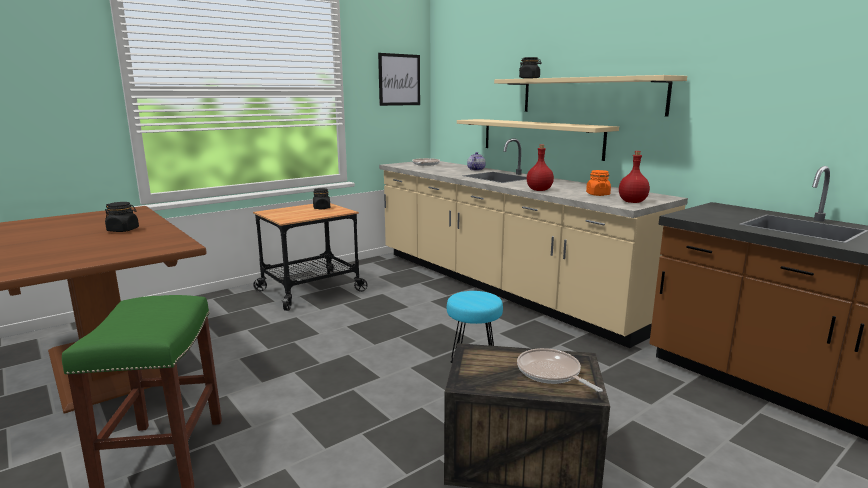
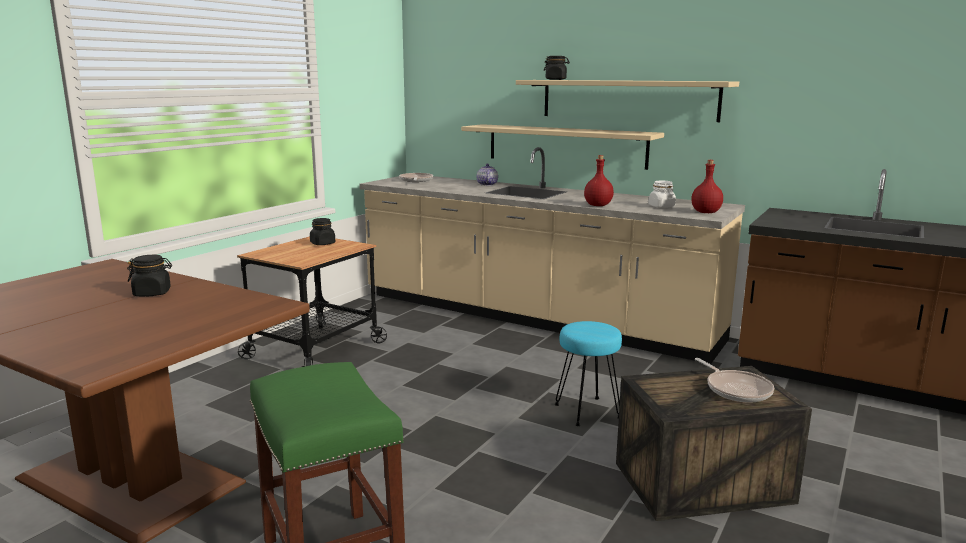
camera: 20 degrees left, 0 degrees up
(399, 80) = (374, 76): picture -> none
(551, 373) = (736, 389): frying pan -> frying pan turned 150 degrees counterclockwise
(597, 194) = (661, 206): orange jar -> white jar

